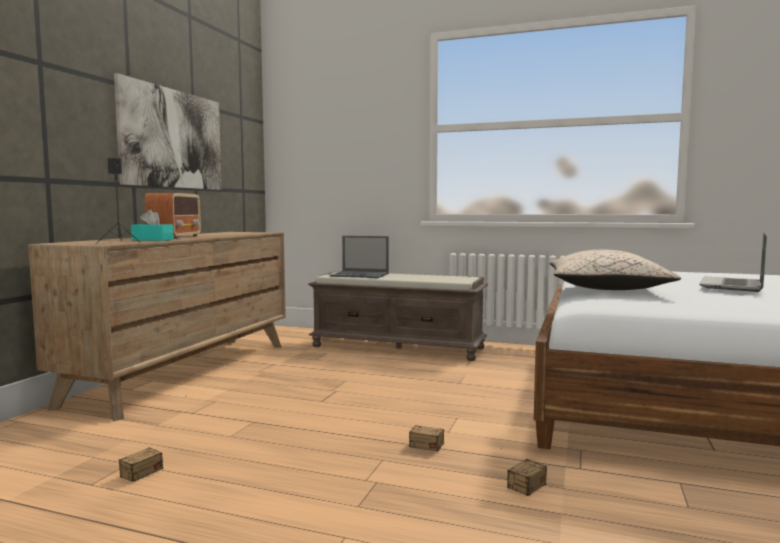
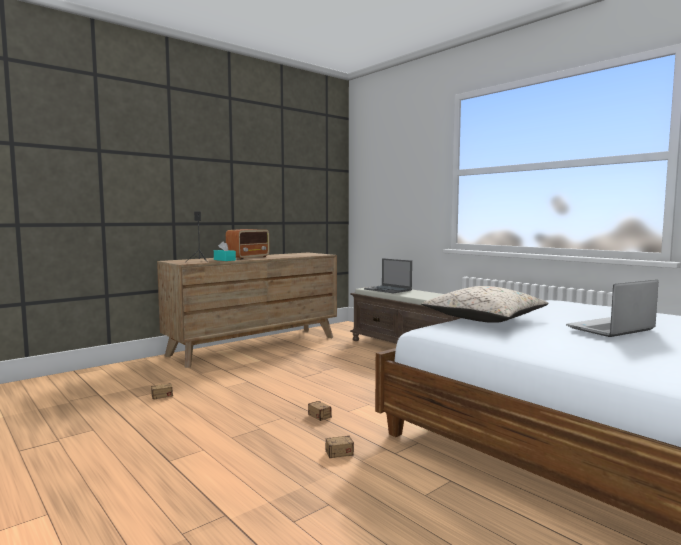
camera: 30 degrees right, 0 degrees up
(173, 139) = (264, 191): picture -> none

